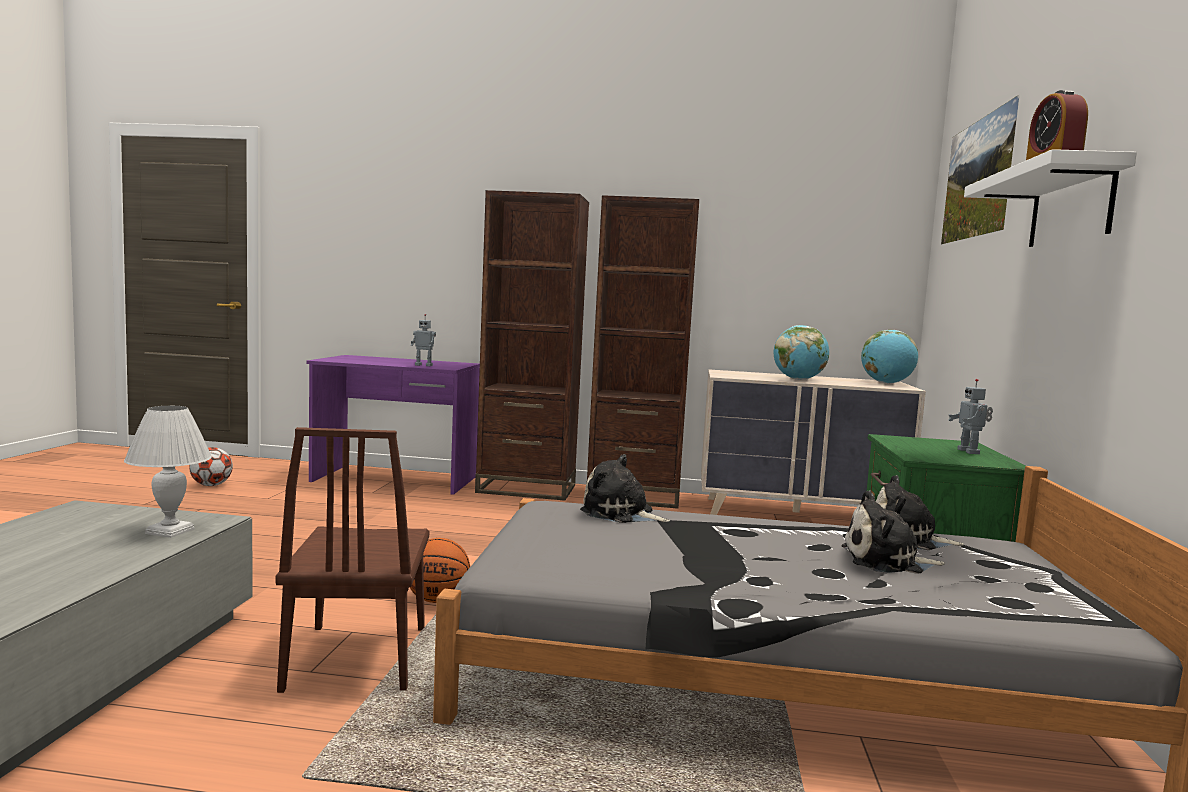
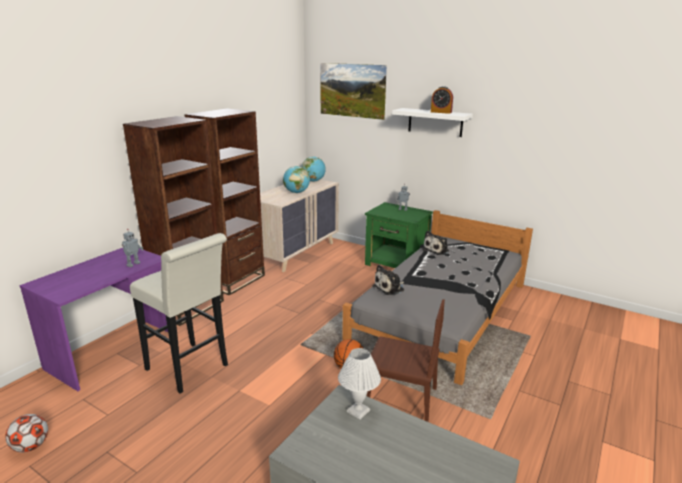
camera: 65 degrees left, 15 degrees up
(374, 513) = (190, 369): none -> white stool
(887, 562) = (458, 261): plush toy -> none

